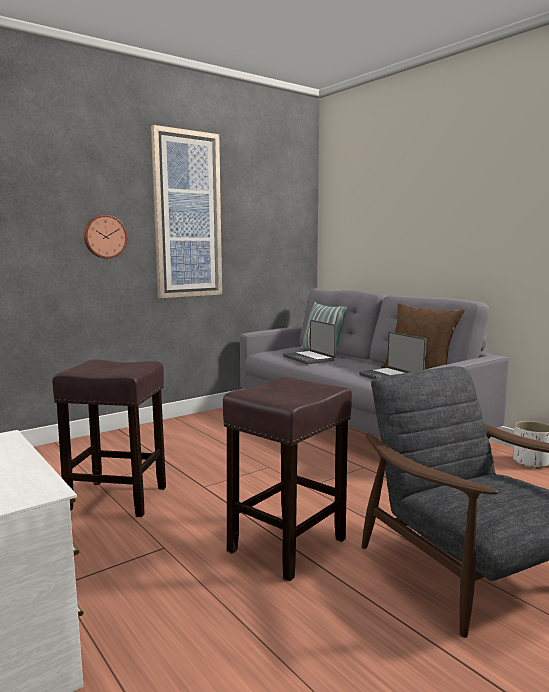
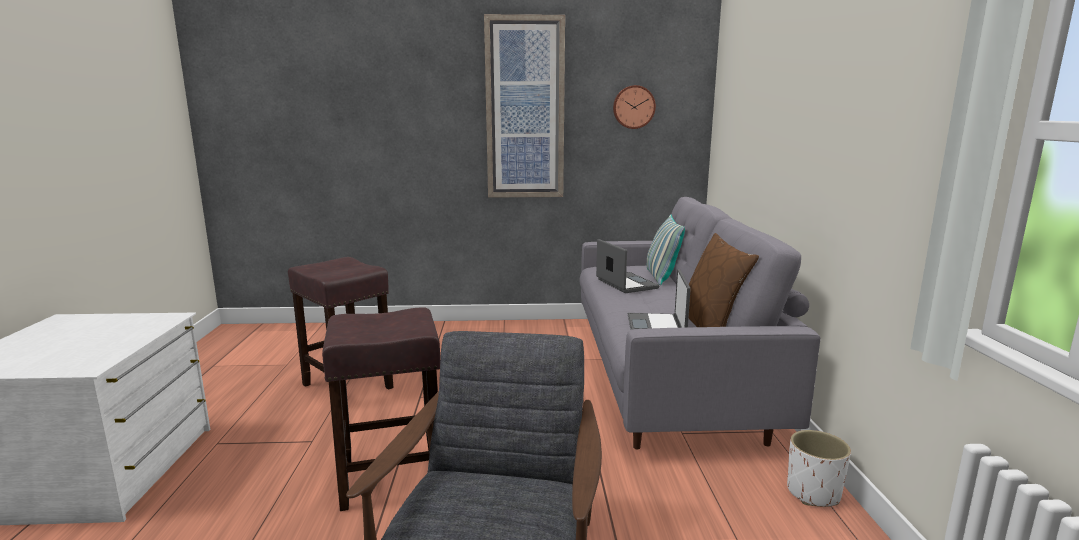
camera: 35 degrees right, 5 degrees up
(104, 236) = (433, 133): wall clock -> wall clock (633, 107)
(310, 358) = (625, 284): laptop -> laptop turned 150 degrees clockwise

